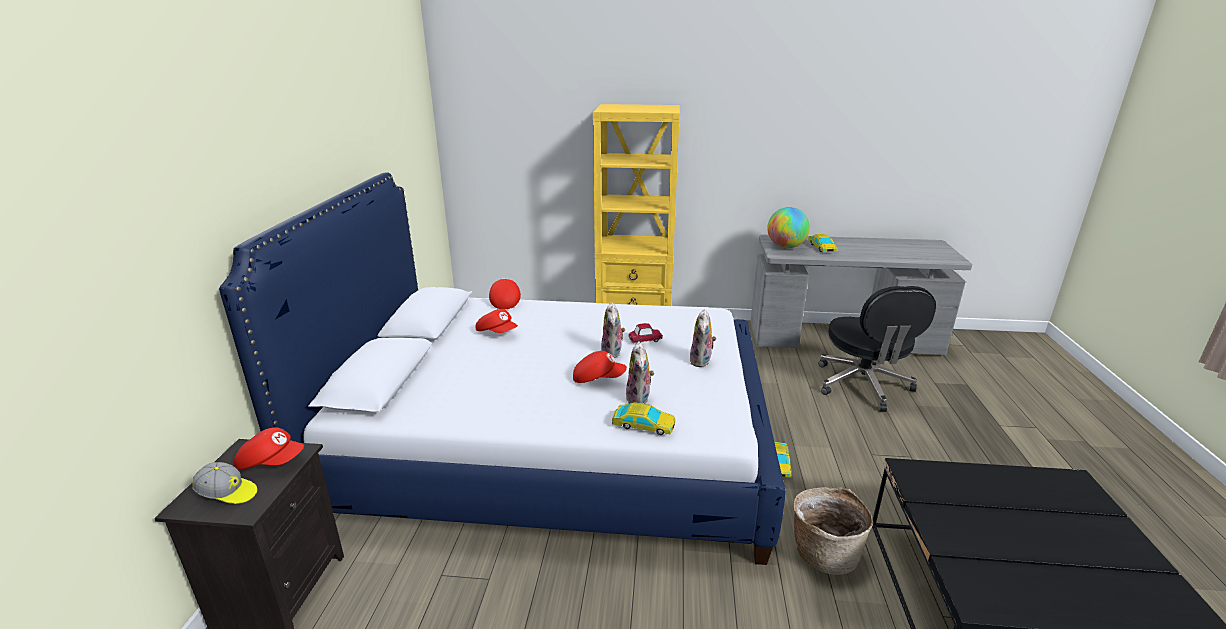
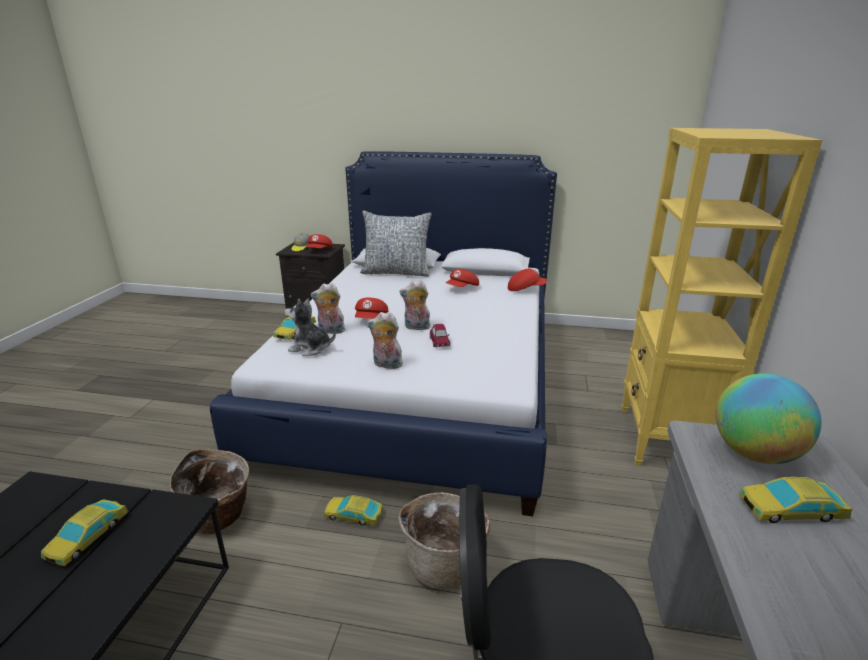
camera: 95 degrees right, 0 degrees up
(420, 378) = (396, 272): none -> pillow
(686, 405) = (310, 348): none -> plush toy
(799, 416) = (444, 563): none -> basket
(977, 516) = (88, 536): none -> toy car

